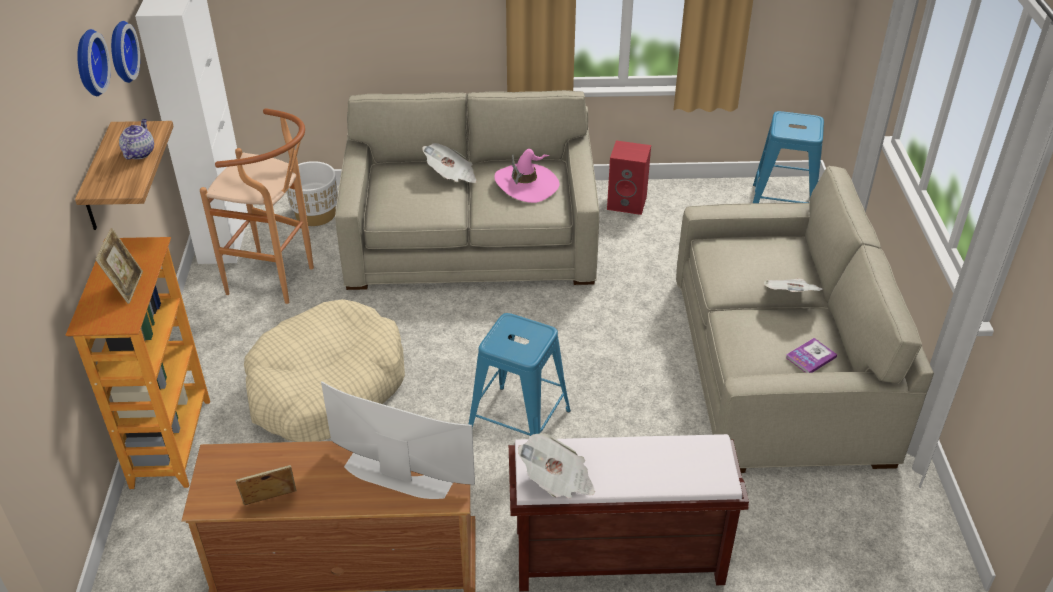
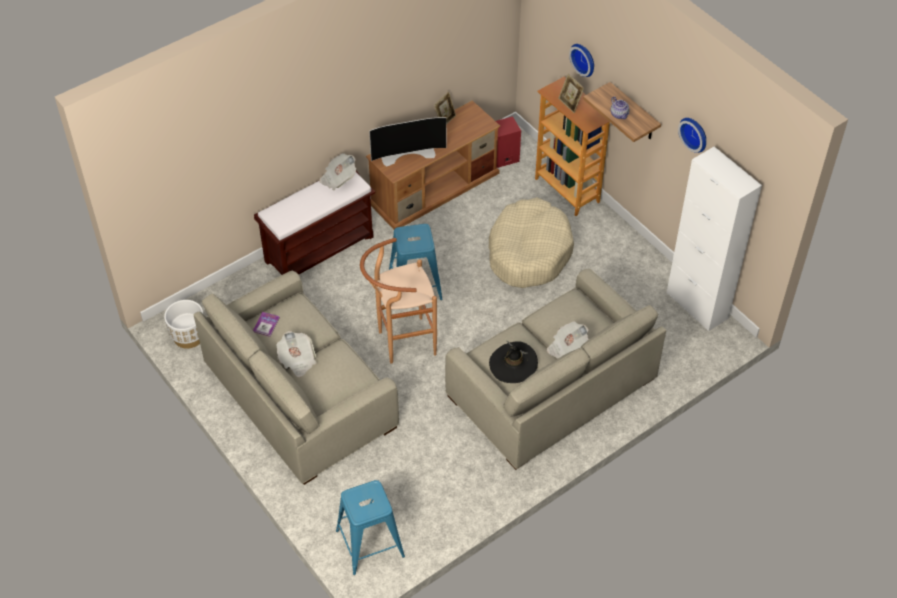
camera: 145 degrees right, 10 degrees up
(87, 63) = (661, 87): wall clock -> wall clock (584, 59)
(279, 280) = (628, 295): brown stool -> brown stool (401, 343)
(315, 214) = (667, 352): white planter -> white planter (188, 336)
(527, 184) = (513, 364): pink hat -> black hat
(628, 202) = (480, 482): red speaker -> red speaker (503, 158)

